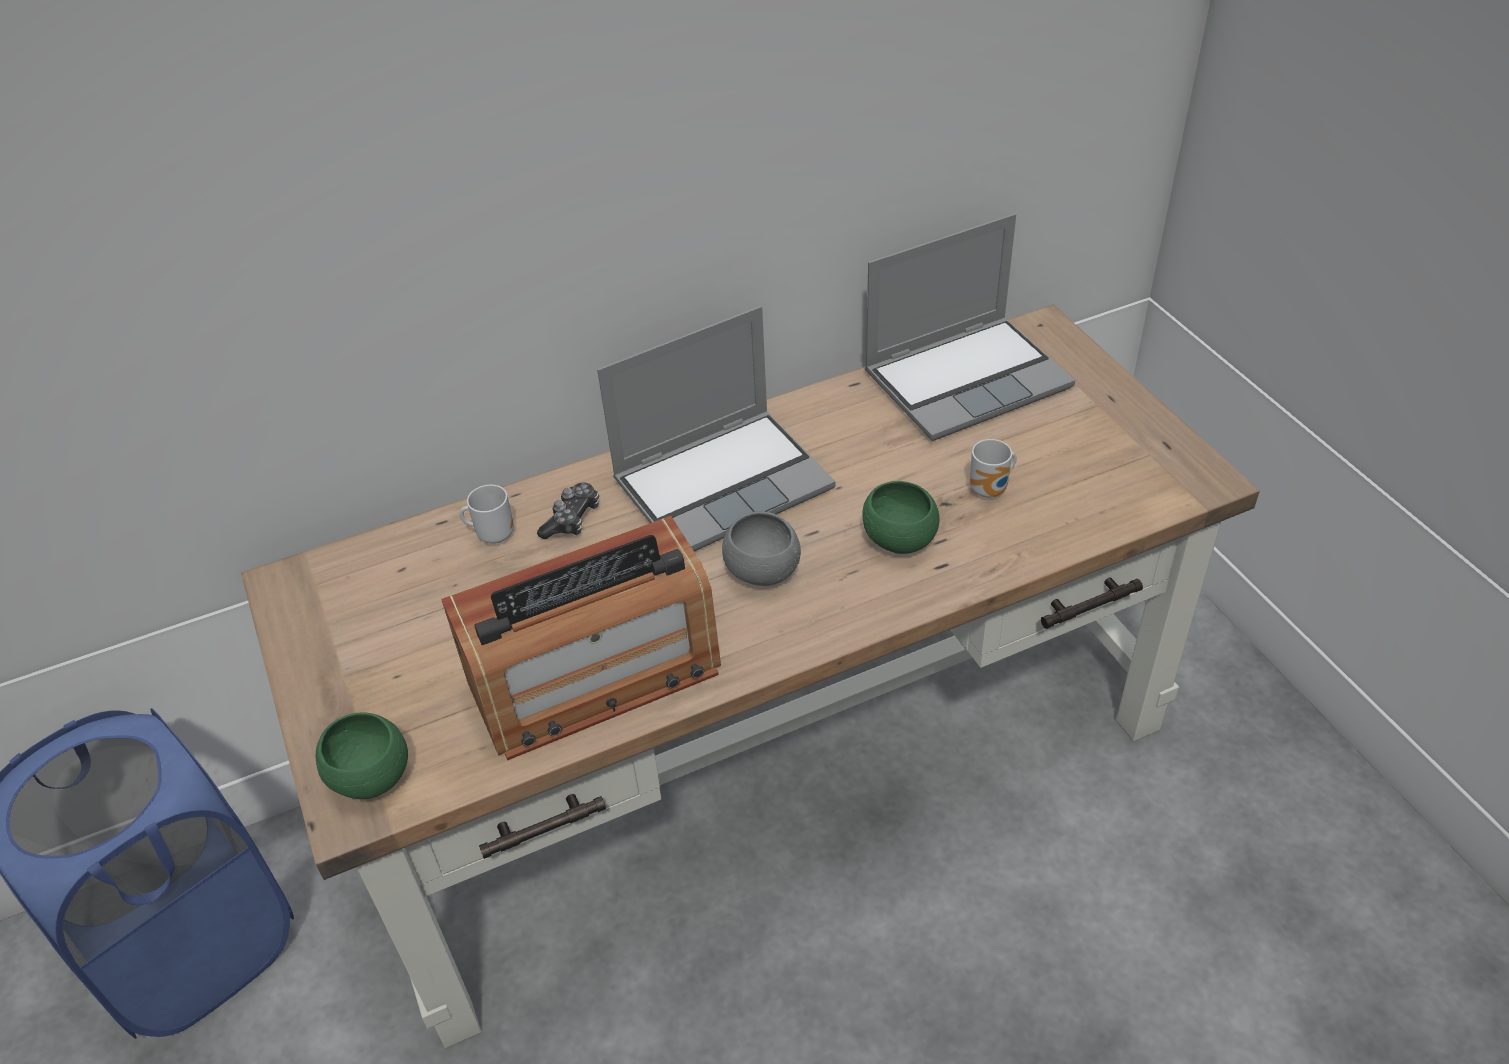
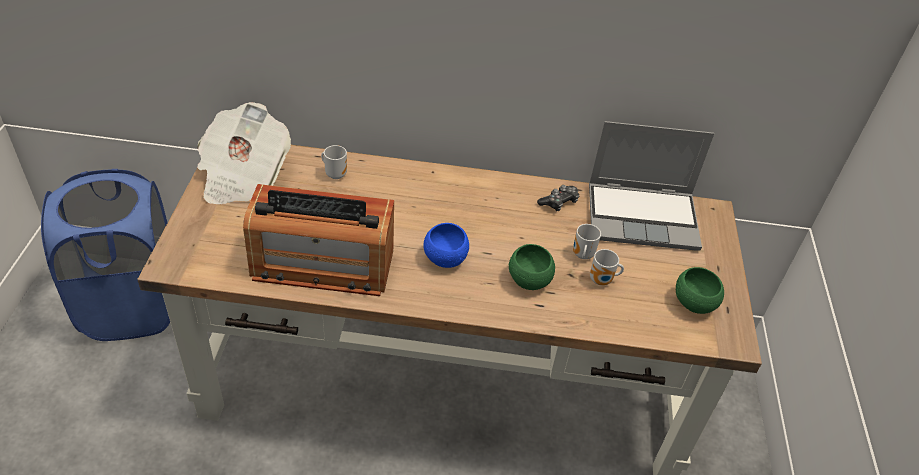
camera: 25 degrees right, 0 degrees up
(347, 611) = (243, 175): none -> newspaper
(371, 777) = (190, 255): green bowl -> green bowl (694, 303)
(572, 519) = (377, 185): game controller -> game controller (559, 202)
(724, 483) = (465, 205): laptop -> none
(762, 572) = (445, 259): grey bowl -> blue bowl
(936, 470) = (581, 255): none -> mug

